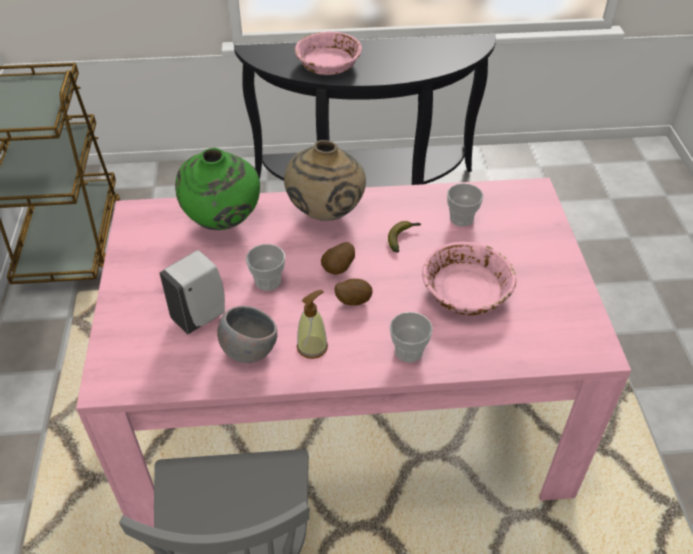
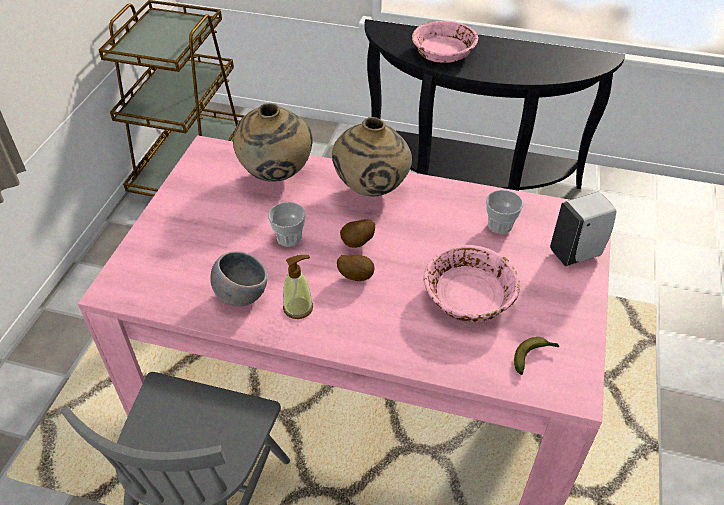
camera: 20 degrees right, 0 degrees up
(201, 316) = (216, 253): white soap dispenser -> white soap dispenser (576, 253)
(223, 222) = (277, 176): green vase -> beige vase
(403, 238) = (433, 229): banana -> banana (533, 356)
(408, 351) = (384, 337): cup -> none

